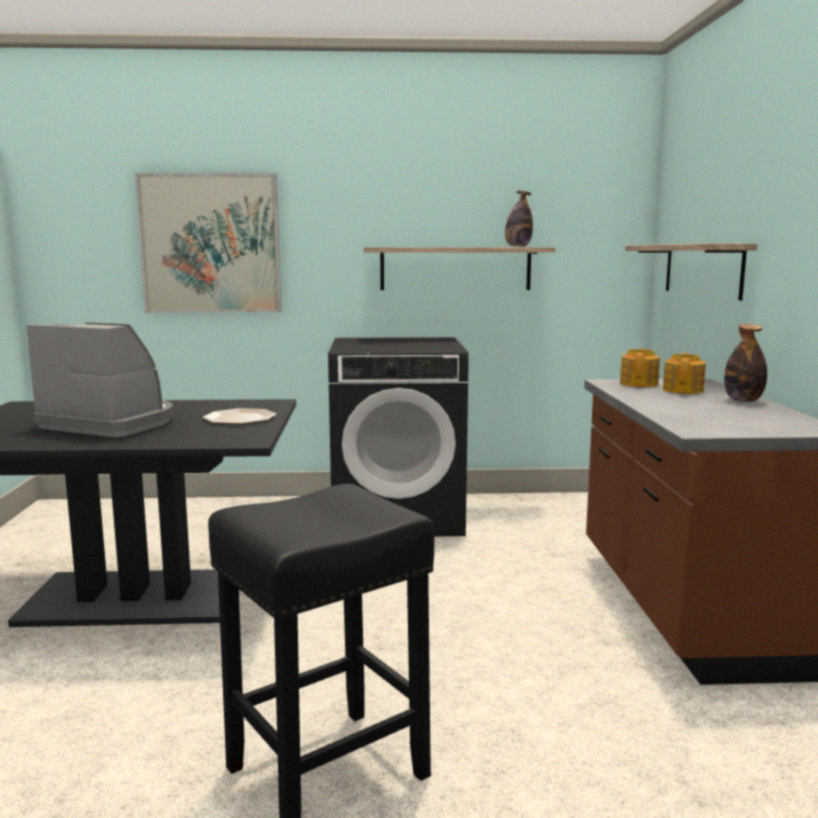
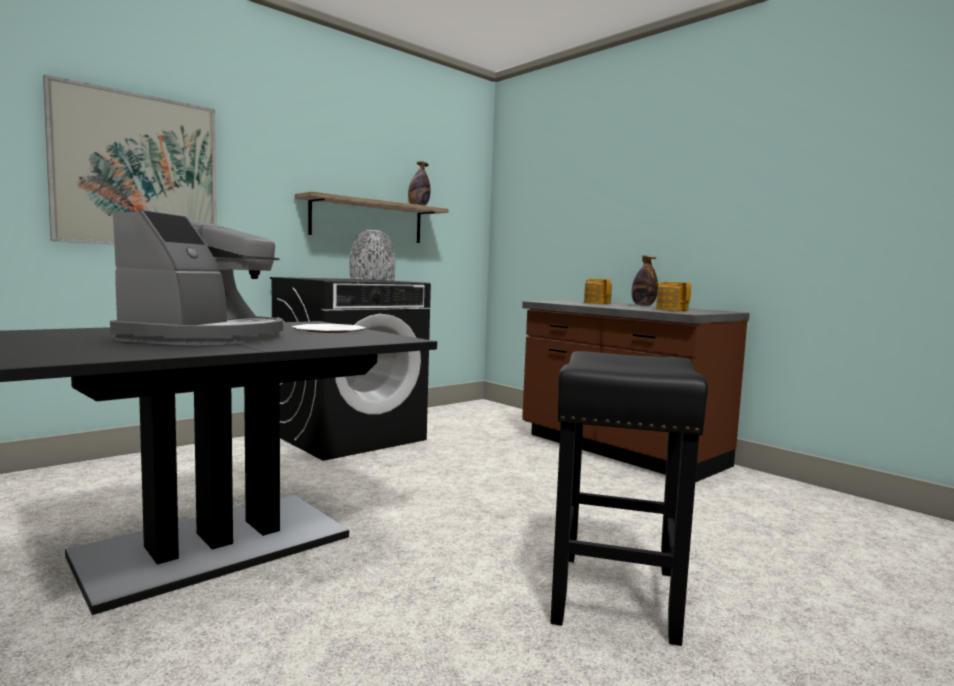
camera: 40 degrees left, 5 degrees down
(111, 423) = (207, 337): coffee machine -> coffee machine turned 120 degrees clockwise
(425, 343) = (372, 280): none -> grey vase
(639, 384) = (562, 301): teapot -> teapot (671, 310)
(702, 270) = (560, 229): shelf -> none

